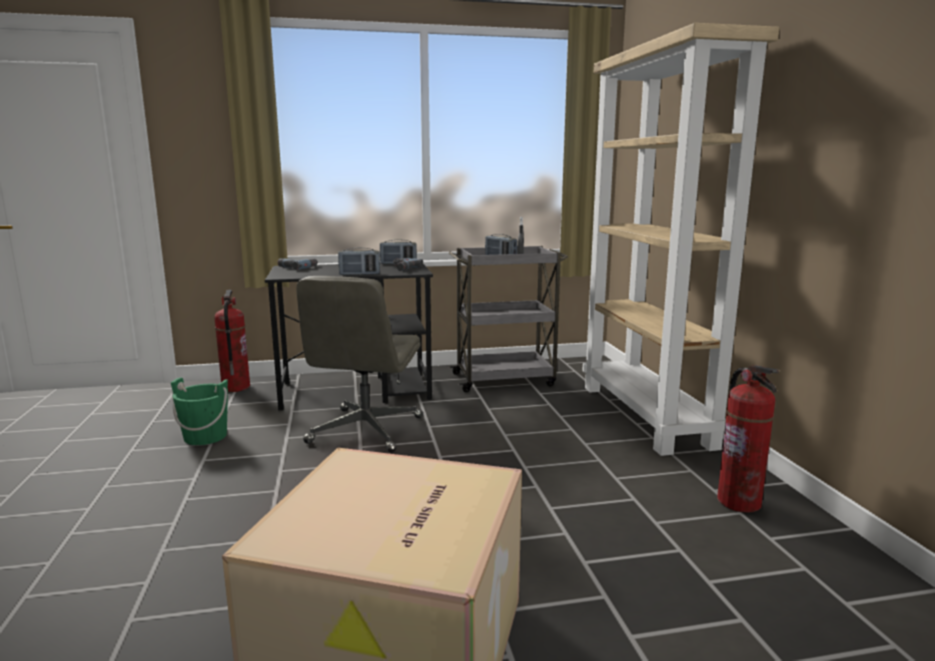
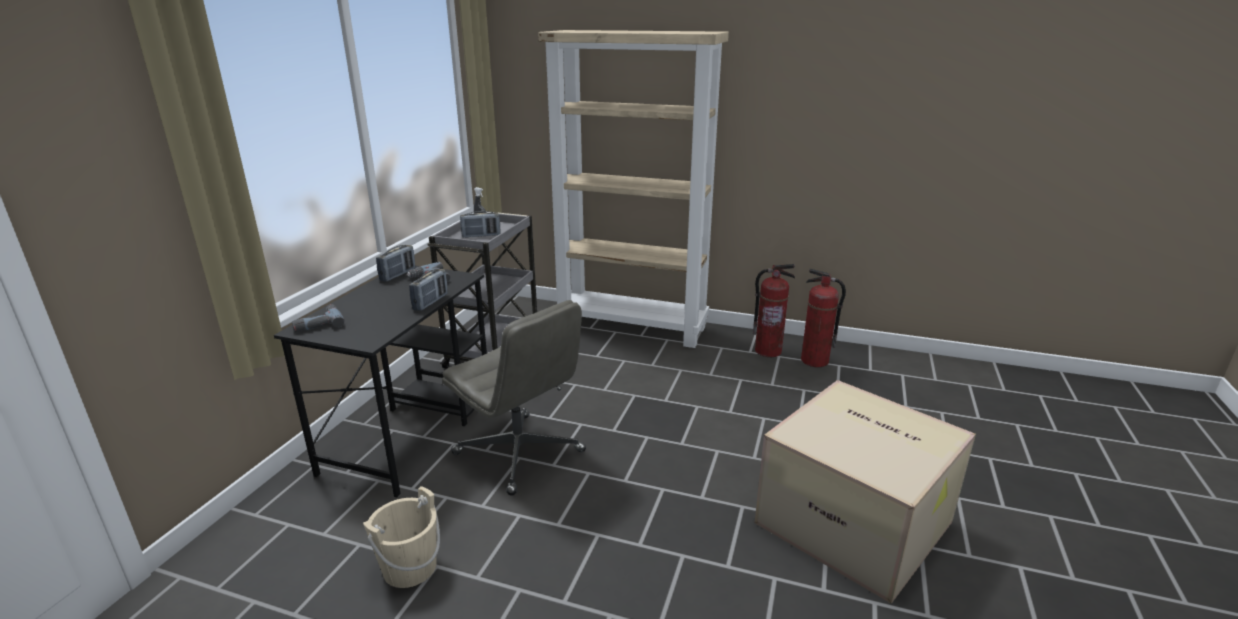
camera: 60 degrees left, 10 degrees up
(205, 436) = (410, 567): green bucket -> beige bucket
(236, 387) = (268, 519): fire extinguisher -> fire extinguisher (814, 361)

